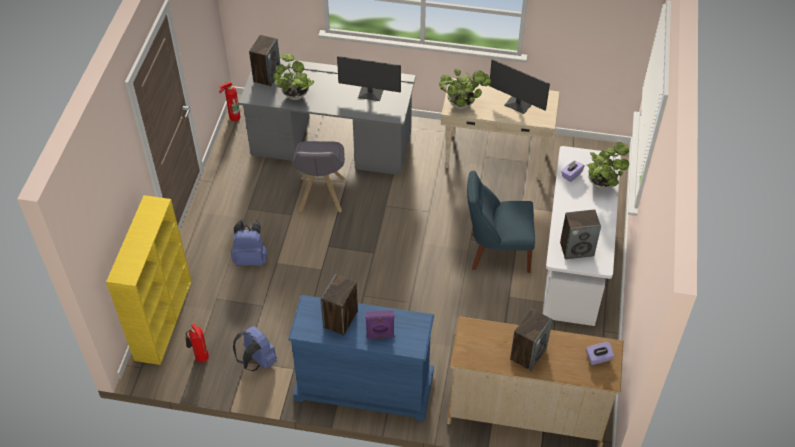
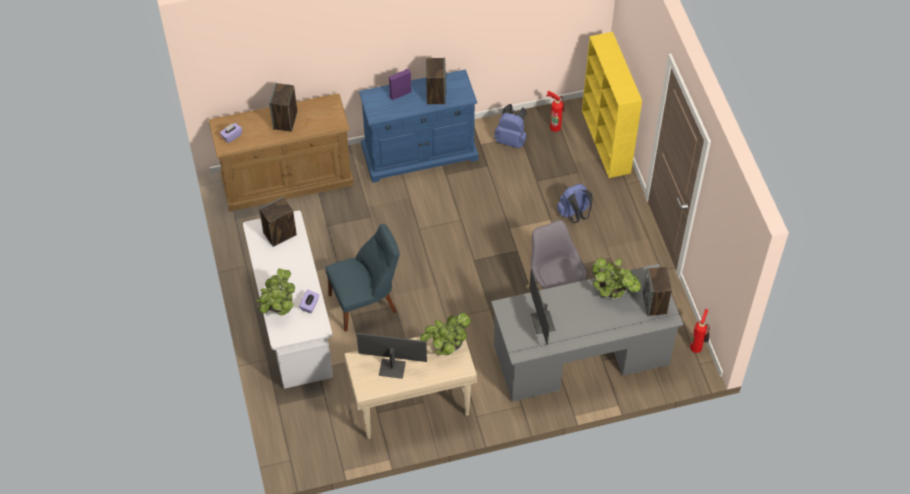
camera: 155 degrees right, 5 degrees up
(370, 94) = (542, 322): monitor -> monitor turned 90 degrees counterclockwise

